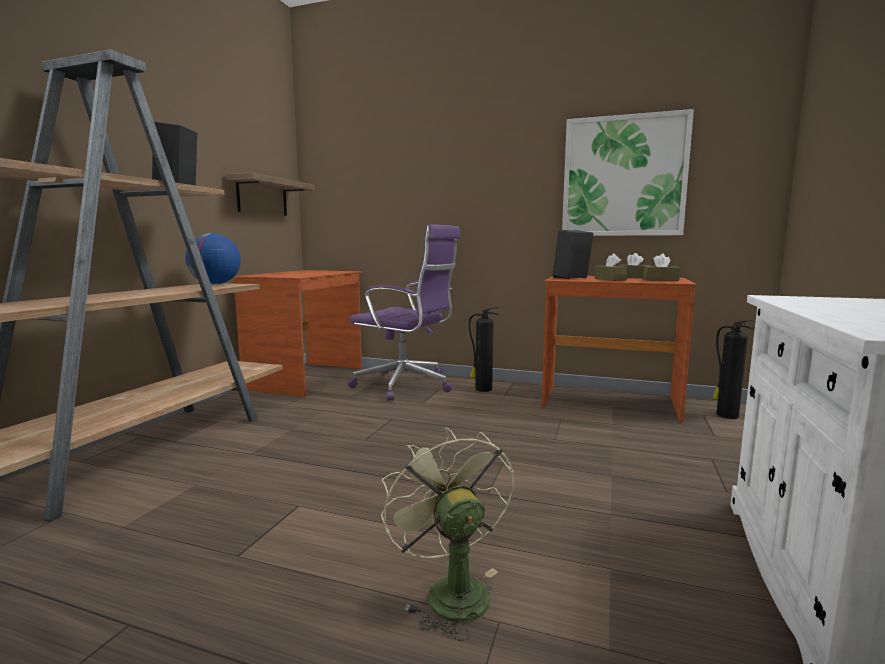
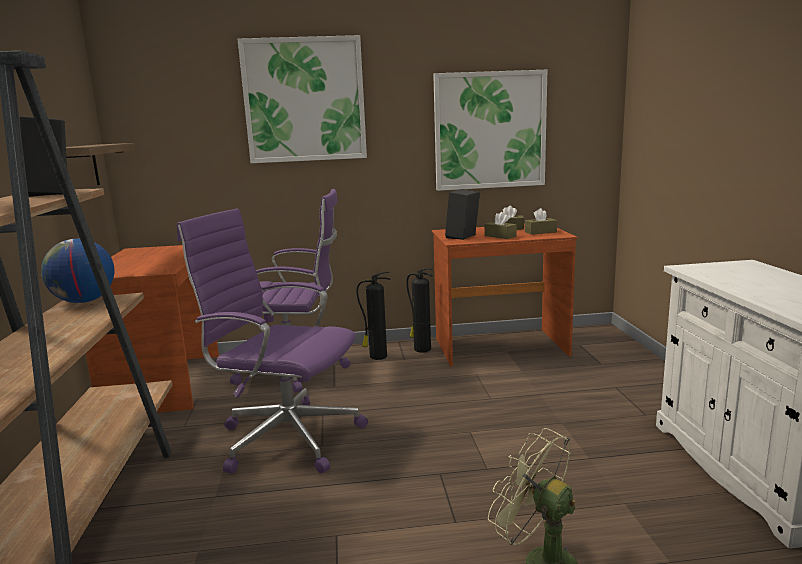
camera: 25 degrees left, 5 degrees up
(345, 428) = (286, 437): none -> purple office chair
(447, 149) = (304, 100): none -> picture
(726, 415) = (594, 341): fire extinguisher -> fire extinguisher (421, 349)

